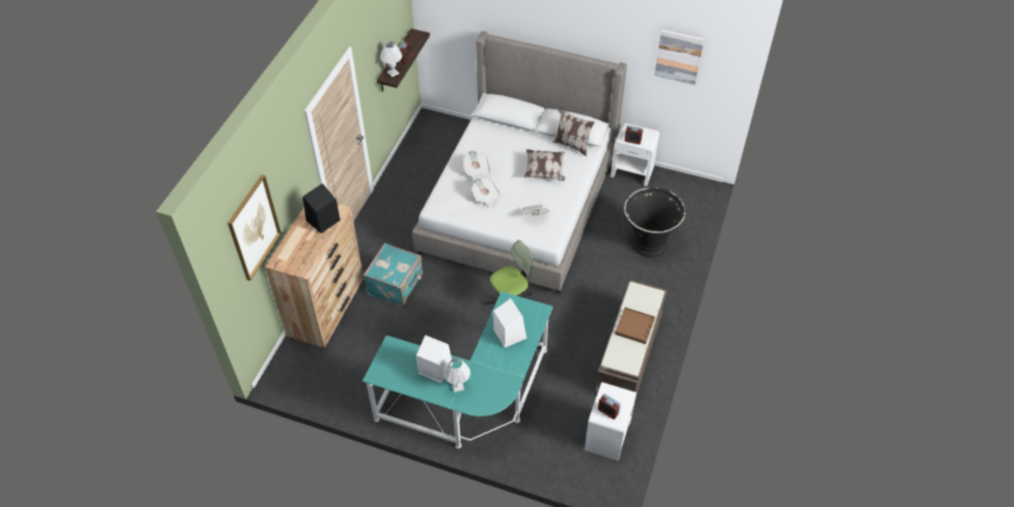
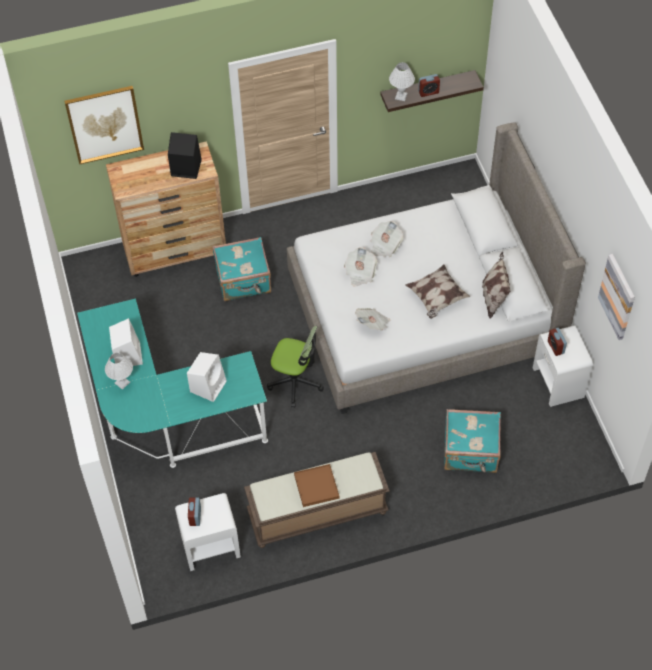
camera: 55 degrees right, 5 degrees up
(648, 244) = (471, 452): black planter -> turquoise suitcase

